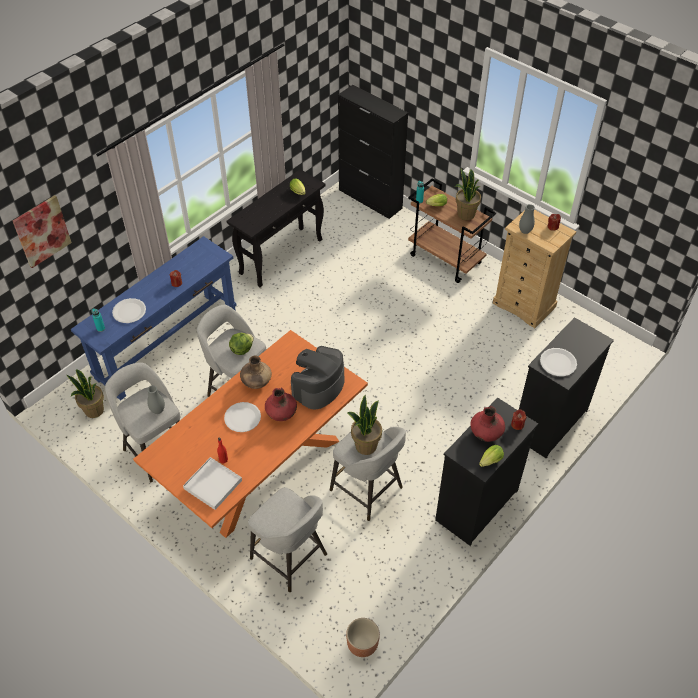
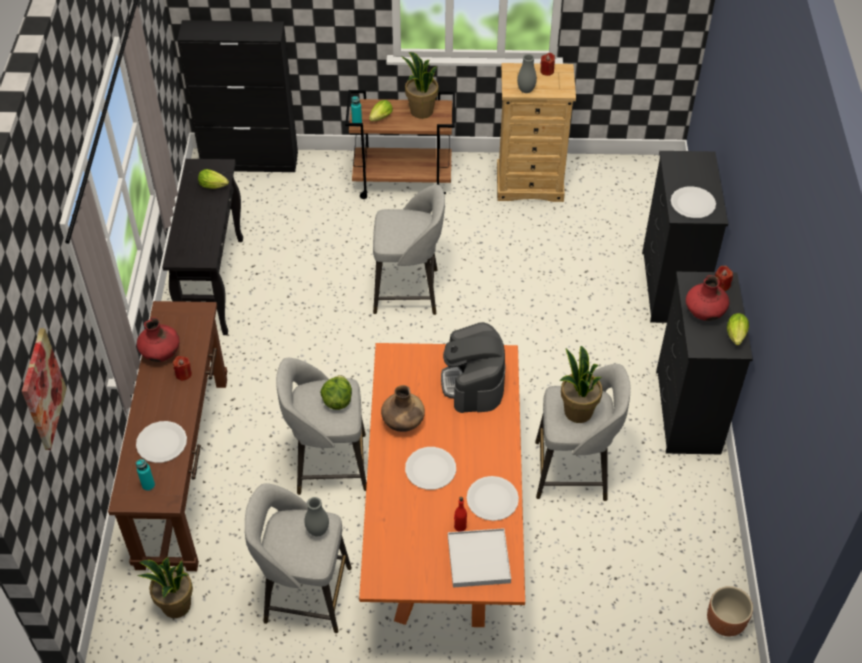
camera: 40 degrees left, 0 degrees up
(167, 344) = (184, 469): blue console table -> brown console table
(256, 458) = (492, 499): none -> white plate
(281, 414) = (467, 436): red vase -> red vase (161, 353)
(290, 558) = (571, 595): grey stool -> grey stool (408, 291)

